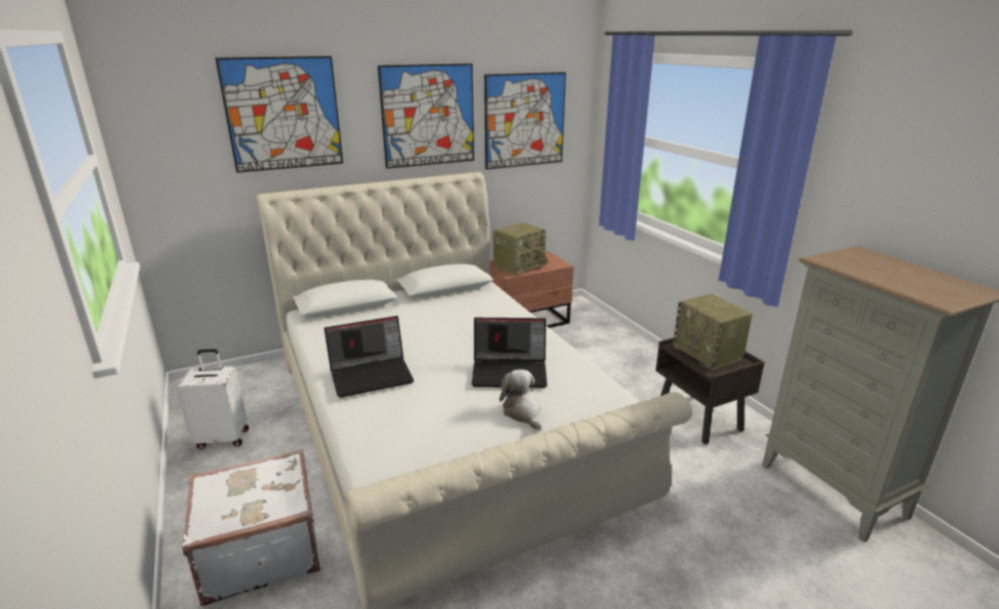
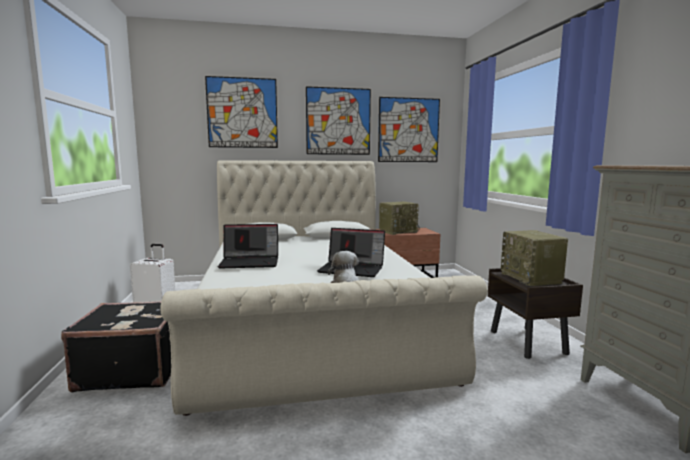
camera: 15 degrees right, 15 degrees down
(260, 551) = (133, 370): white suitcase -> black suitcase

